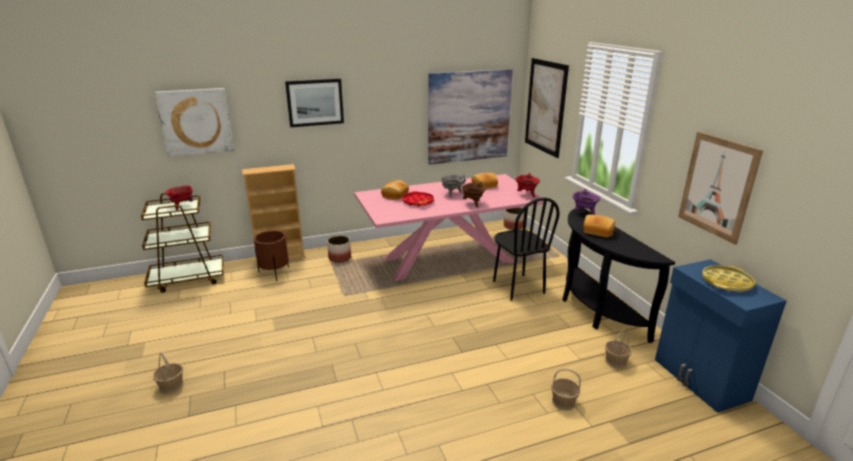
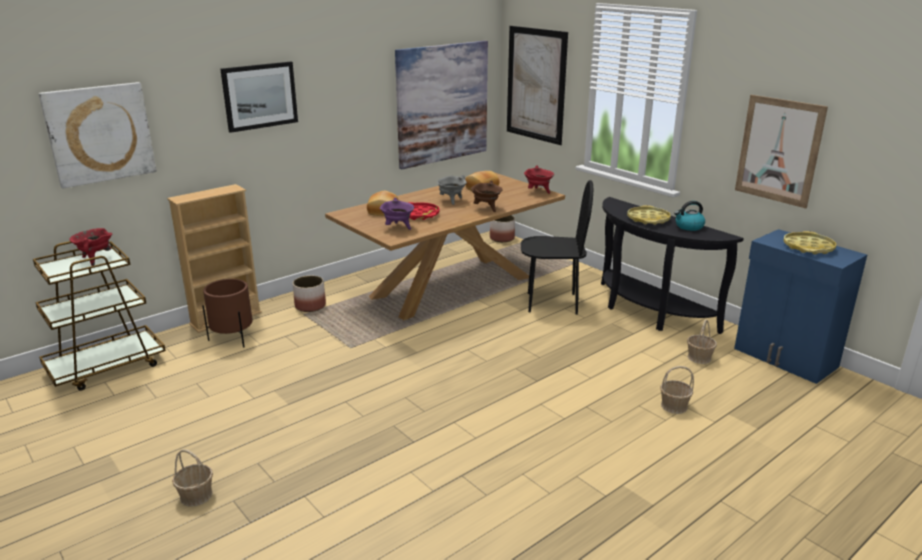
camera: 20 degrees left, 0 degrees up
(447, 260) = (450, 287): pink dining table -> brown dining table
(518, 287) = (552, 303): black chair -> black chair turned 45 degrees counterclockwise
(584, 213) = (619, 203): purple cooking pot -> purple cooking pot (398, 228)
(598, 231) = (648, 219): bread -> yellow tray
(630, 243) = (688, 227): none -> kettle

